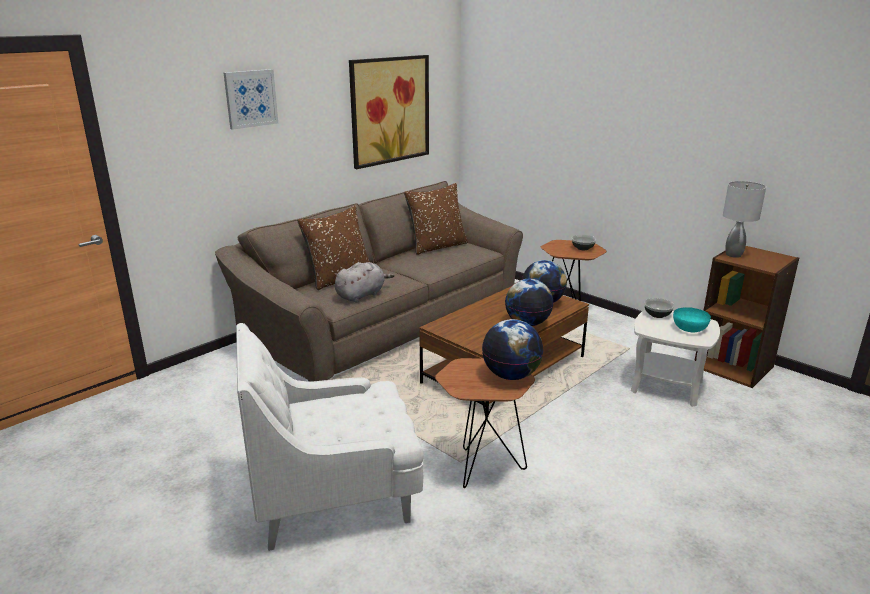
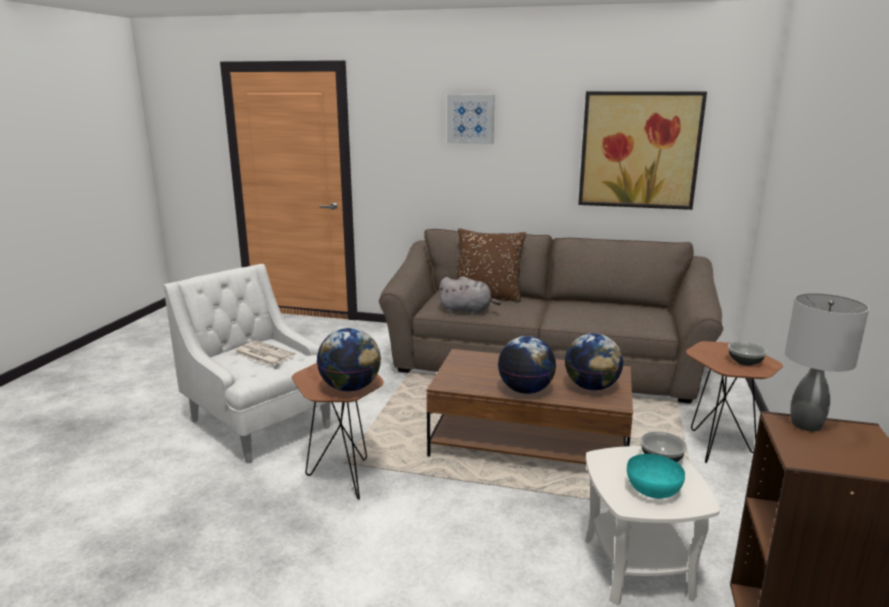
camera: 60 degrees right, 5 degrees down
(345, 412) = (263, 354): none -> newspaper
(437, 247) = (626, 308): brown pillow -> none

